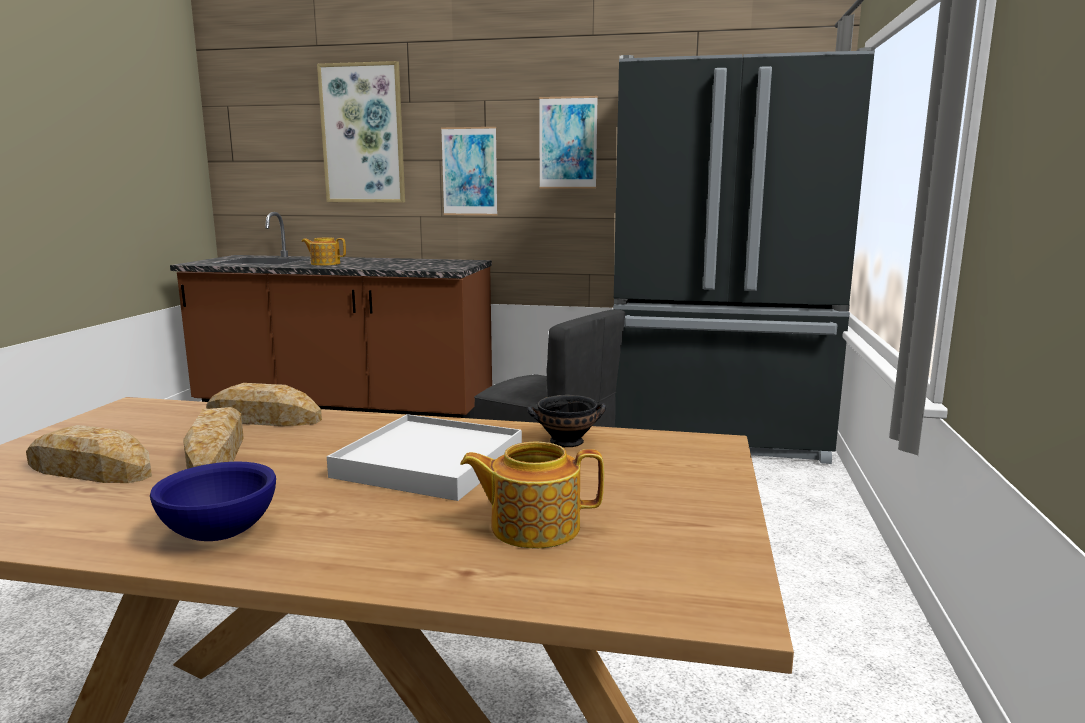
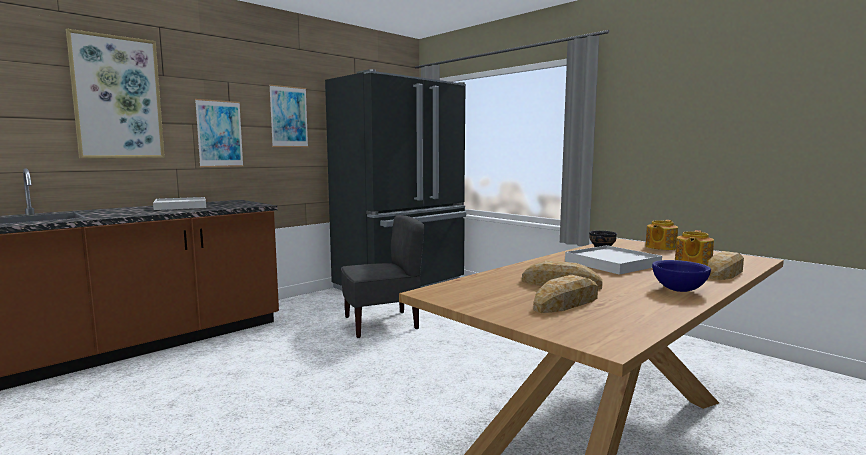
camera: 55 degrees left, 5 degrees down
(263, 418) = (506, 274): bread -> bread (725, 272)
(325, 264) = (130, 213): teapot -> teapot (660, 247)
(393, 262) = (180, 206): none -> white tray

